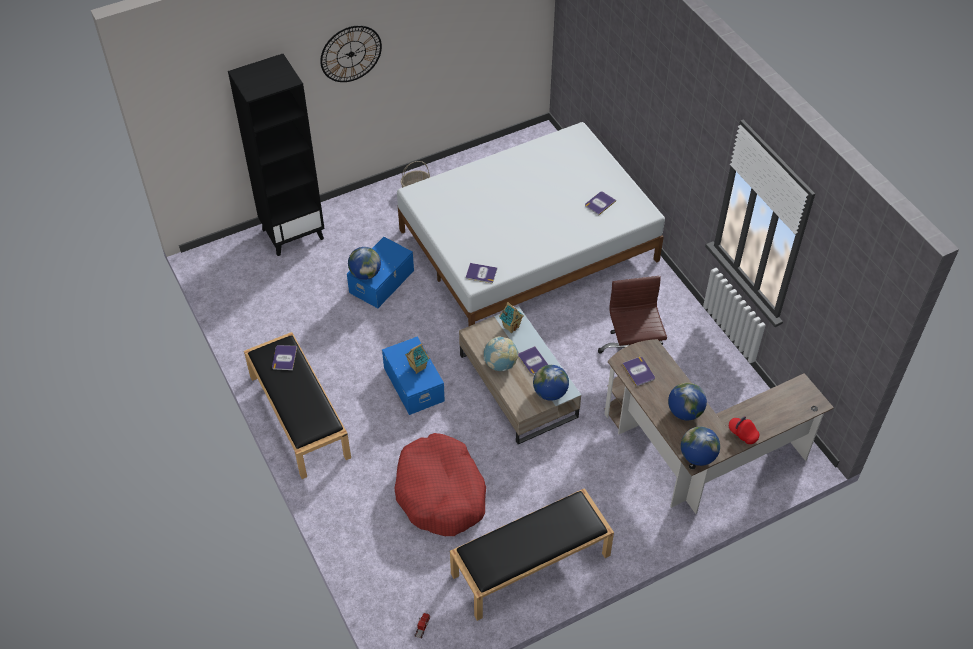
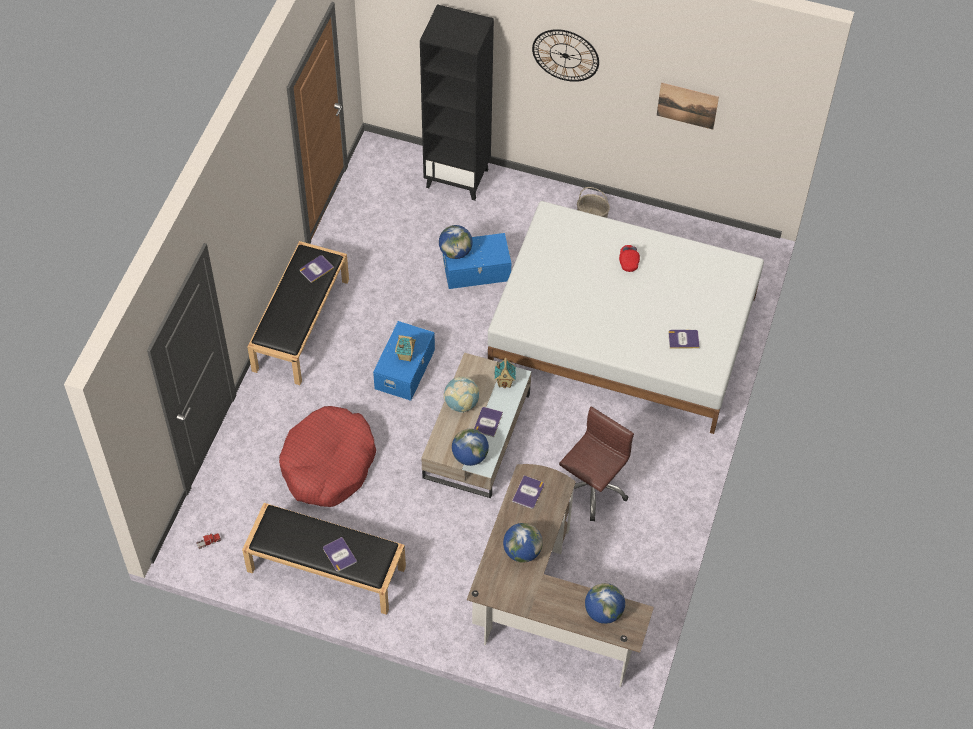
camera: 45 degrees right, 5 degrees up
(460, 39) = (687, 105): none -> picture
(481, 273) = (518, 320): book -> book (339, 555)
(697, 456) = (488, 590): globe -> globe (603, 612)
(742, 433) = (543, 606): red cap -> red cap (628, 261)

